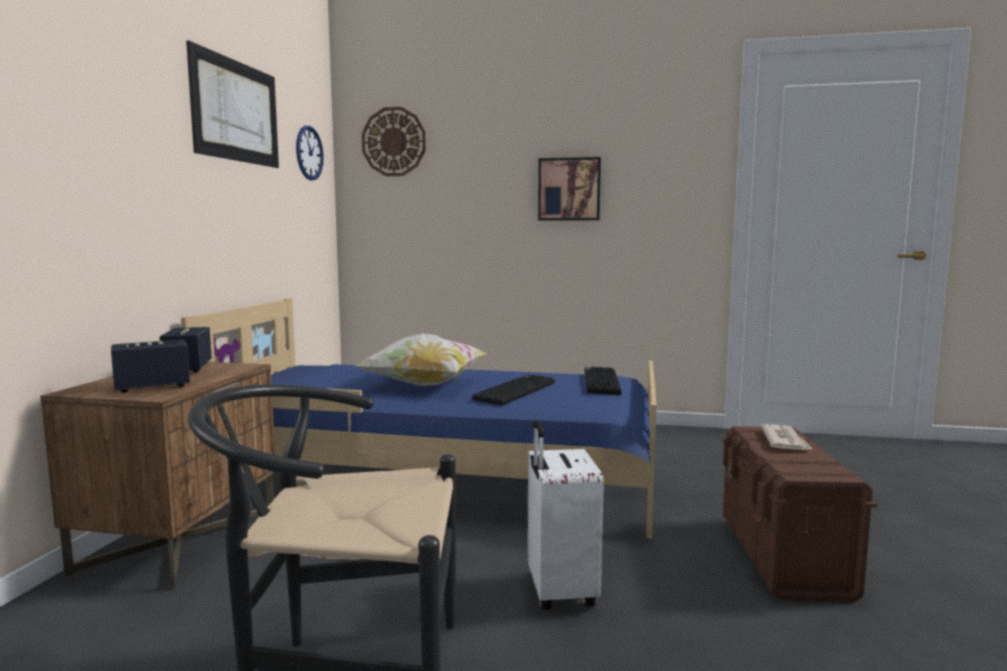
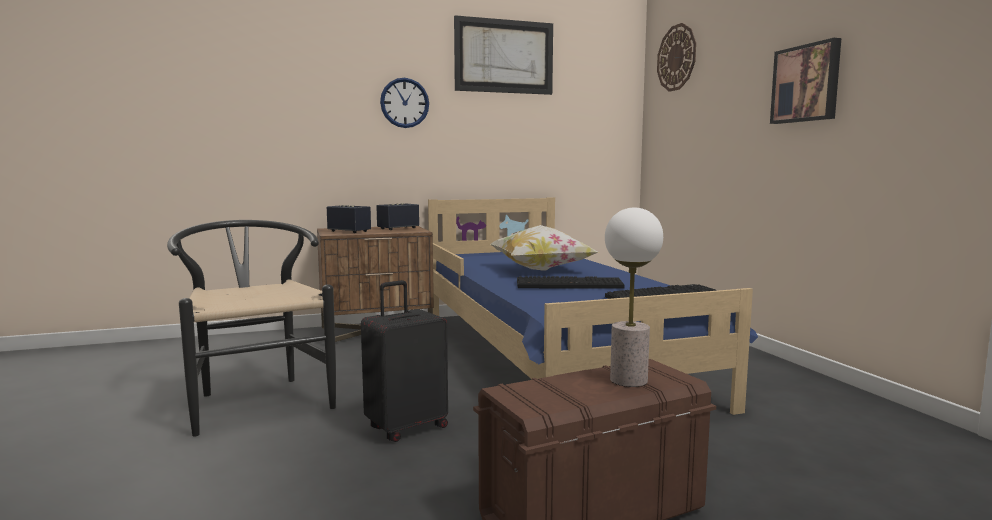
camera: 60 degrees right, 0 degrees up
(309, 153) = (600, 79): wall clock -> wall clock (404, 103)
(558, 592) = (406, 427): white suitcase -> black suitcase
(785, 441) = (629, 380): newspaper -> table lamp

